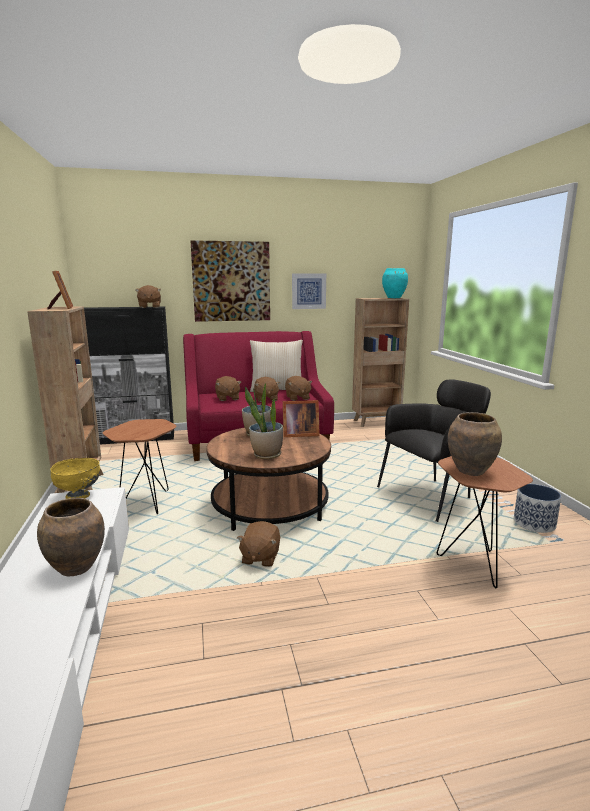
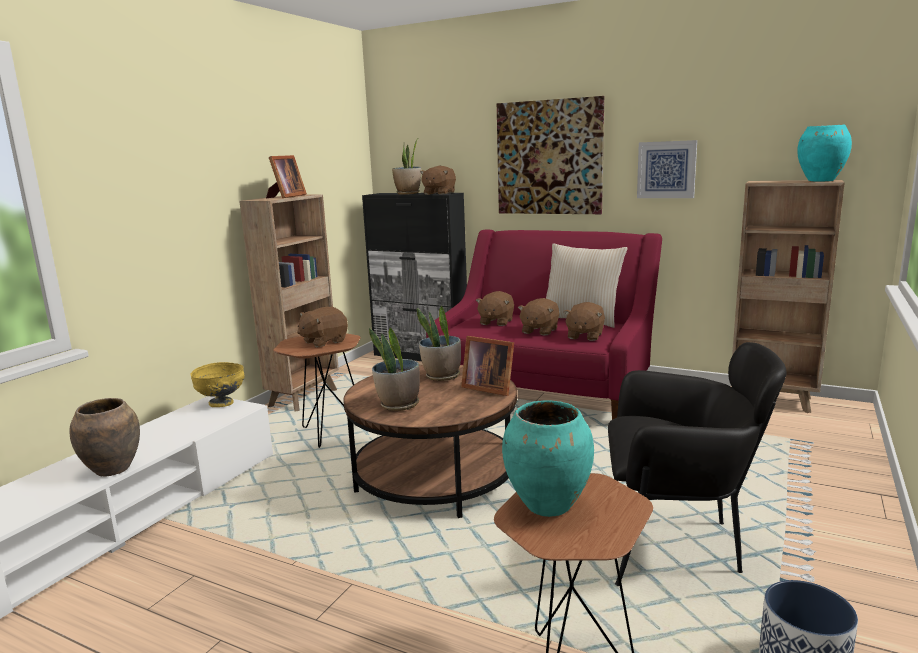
camera: 40 degrees right, 0 degrees up
(120, 307) = (408, 193): none -> potted plant
(260, 558) = (334, 534): brown plush toy -> brown plush toy (323, 342)
(471, 471) = (549, 506): brown vase -> turquoise vase

